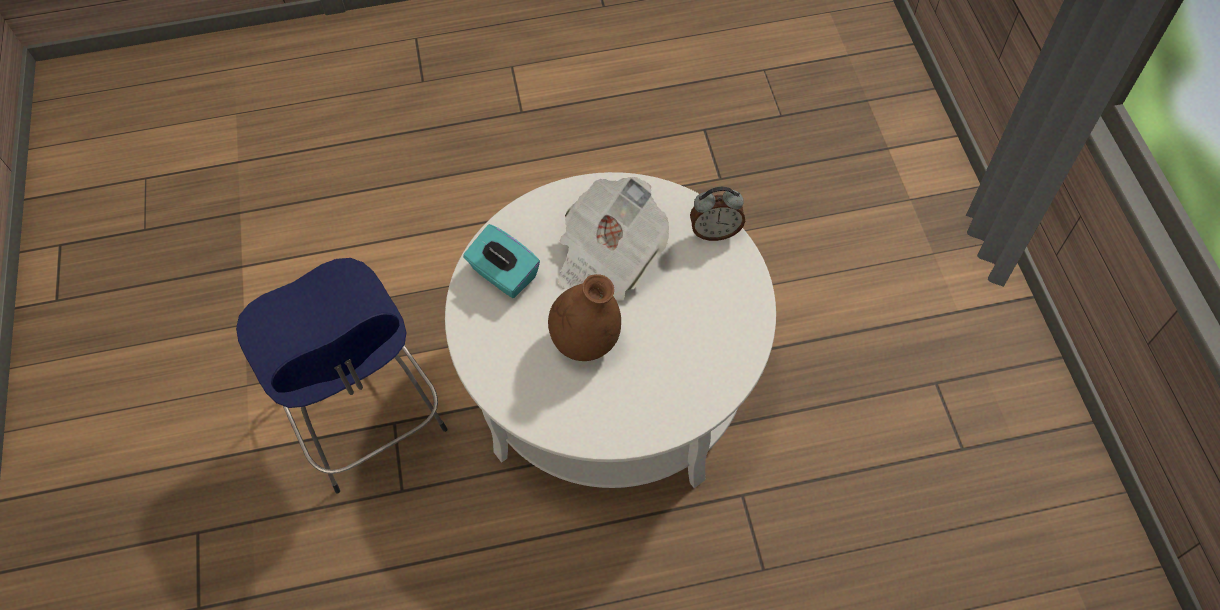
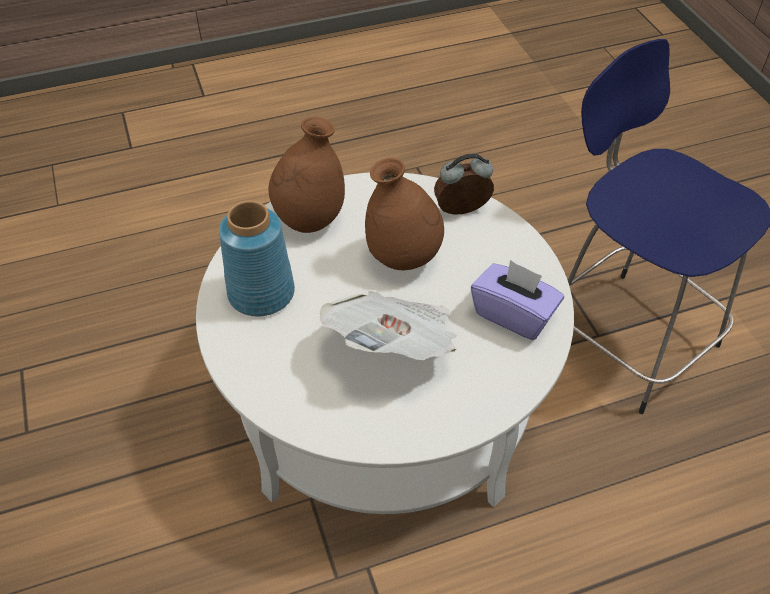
camera: 170 degrees right, 10 degrees down
(504, 274) = (513, 314): turquoise tissue box -> purple tissue box
(671, 398) = (310, 219): none -> brown vase
(715, 231) = (264, 389): alarm clock -> alarm clock (462, 212)
(719, 318) = (260, 292): none -> blue vase

